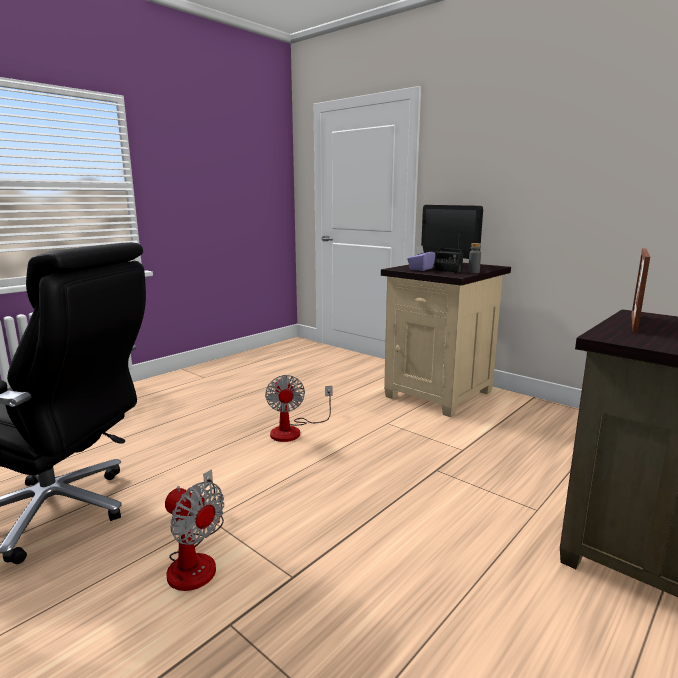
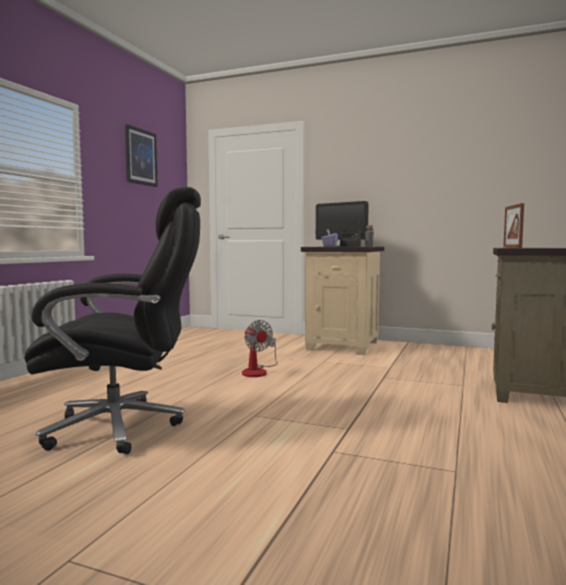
camera: 20 degrees left, 10 degrees down
(196, 559) = (270, 432): fan -> none
(220, 147) = (141, 157): none -> picture

